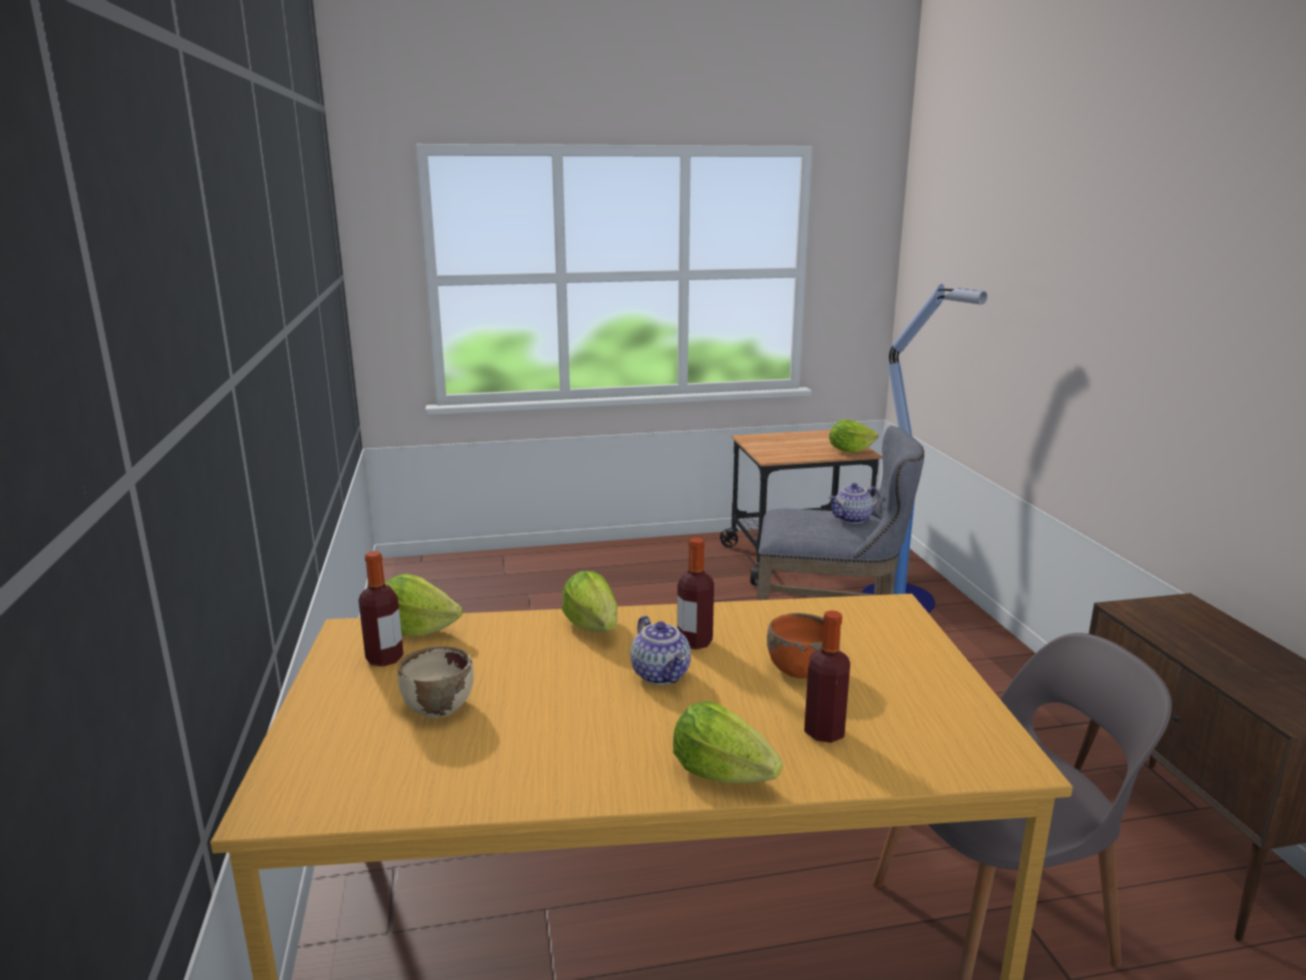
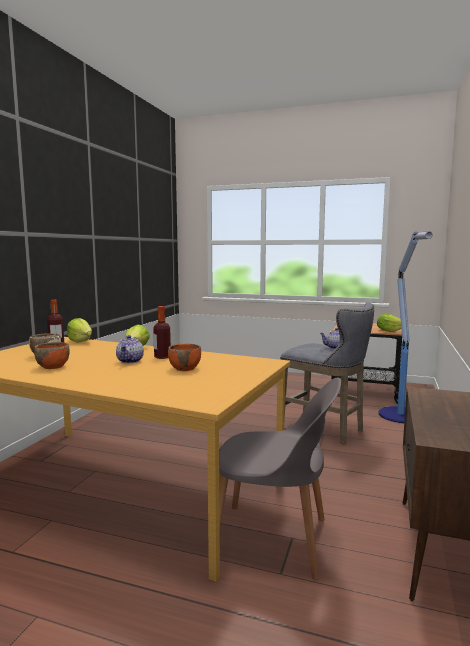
camera: 30 degrees right, 10 degrees down
(536, 744) = (52, 366): none -> orange bowl
(721, 773) = (91, 383): lettuce -> none
(824, 732) = (152, 382): bottle -> none

